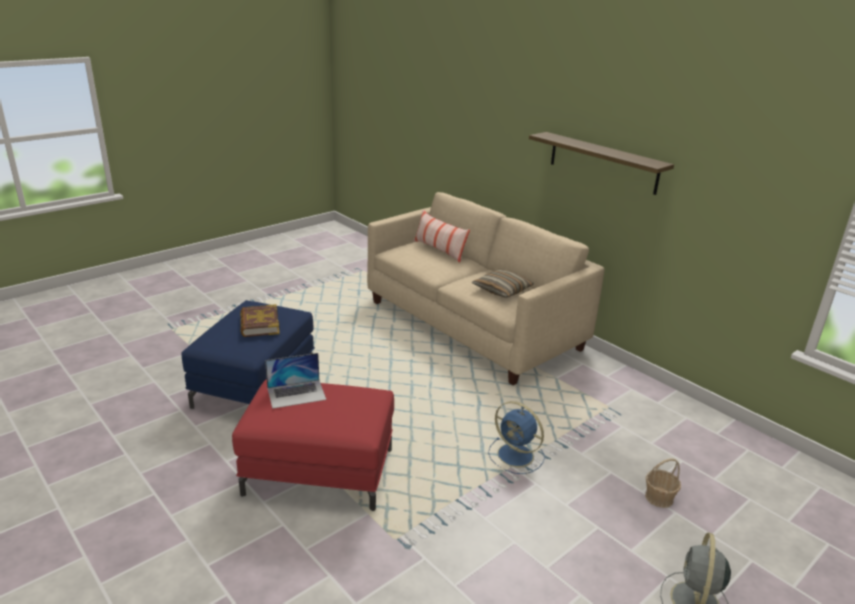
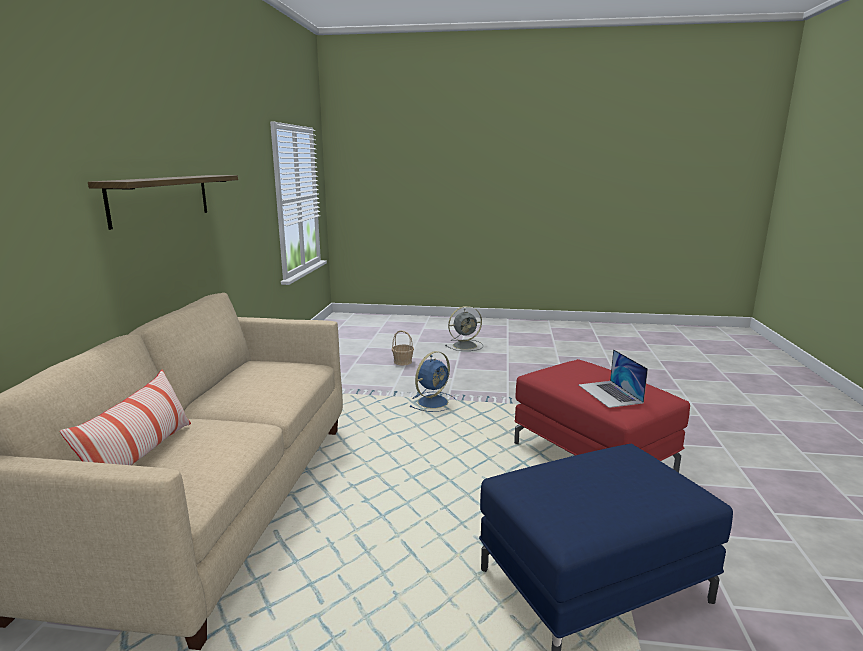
camera: 130 degrees left, 10 degrees down
(259, 324) = (587, 478): book -> none
(296, 394) = (610, 393): laptop -> laptop turned 135 degrees counterclockwise
(502, 290) = (262, 378): pillow -> none
(517, 456) = (434, 401): blue fan -> blue fan turned 45 degrees clockwise

